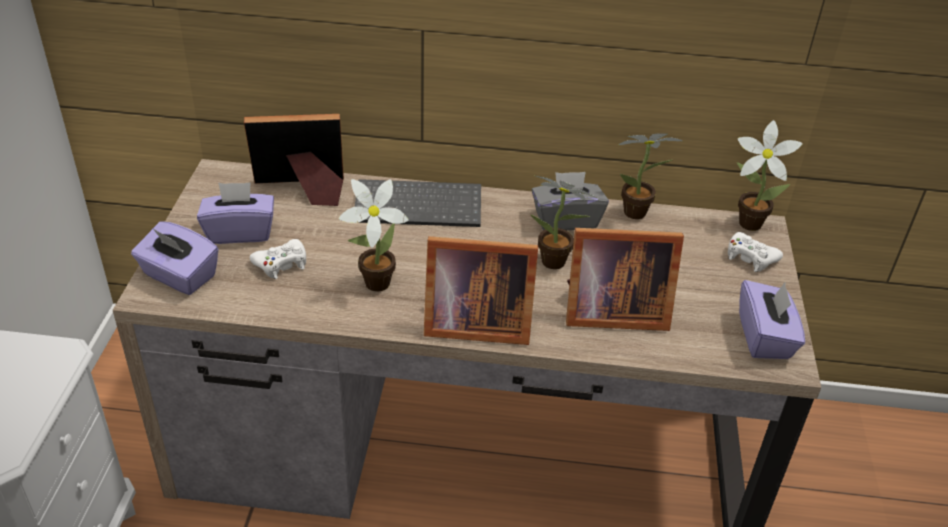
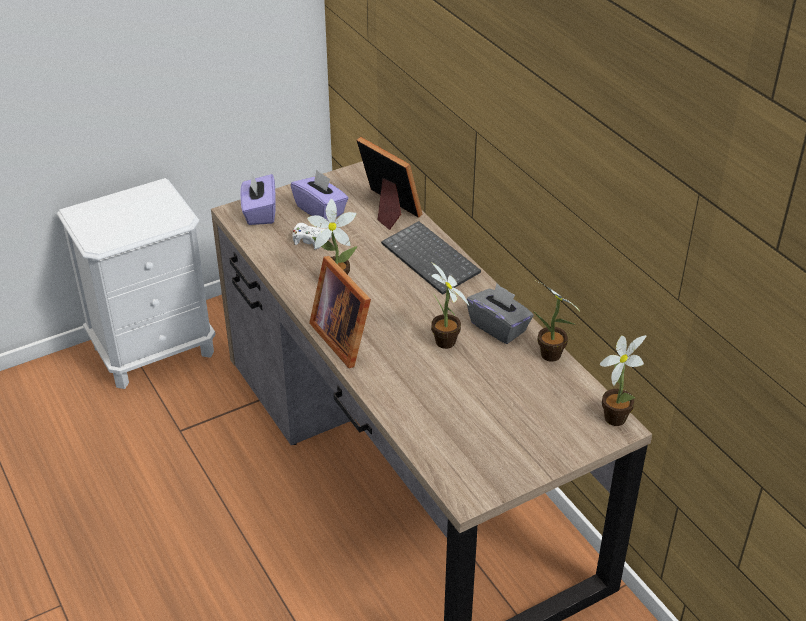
camera: 55 degrees right, 0 degrees up
(611, 311) = (424, 390): picture frame -> none
(750, 257) = (570, 434): white game controller -> none
(765, 337) = (482, 475): purple tissue box -> none

